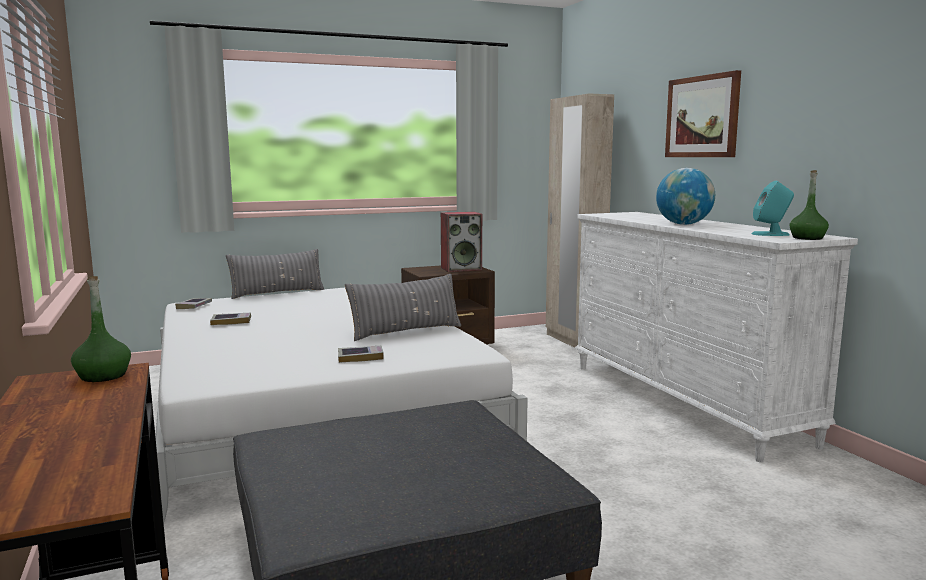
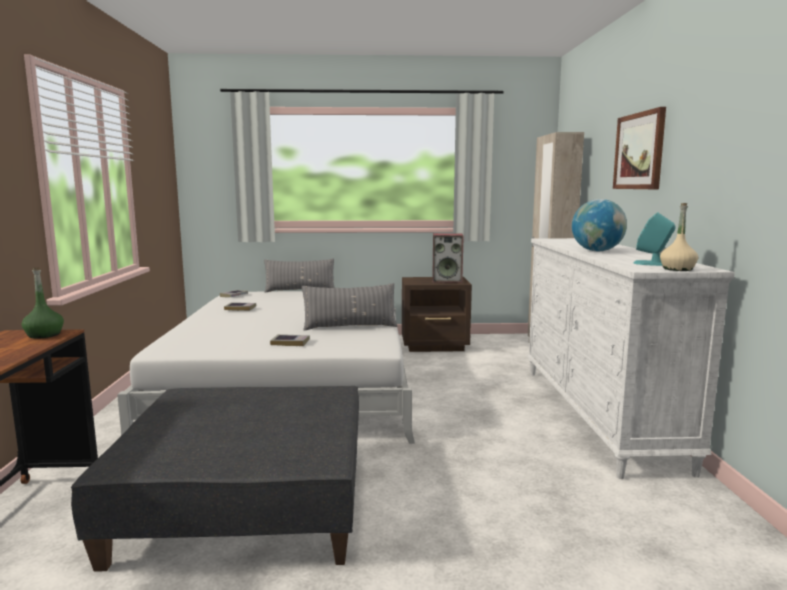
camera: 20 degrees right, 0 degrees up
(807, 238) = (677, 269): green bottle -> beige bottle

